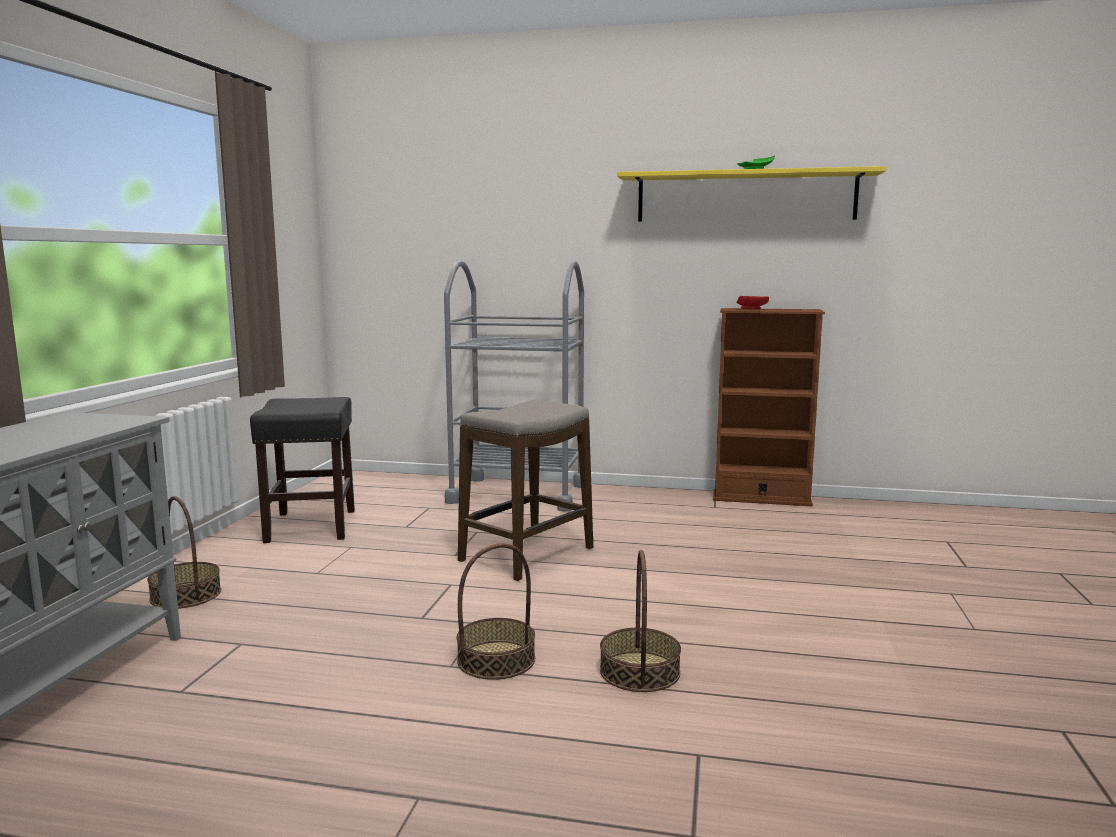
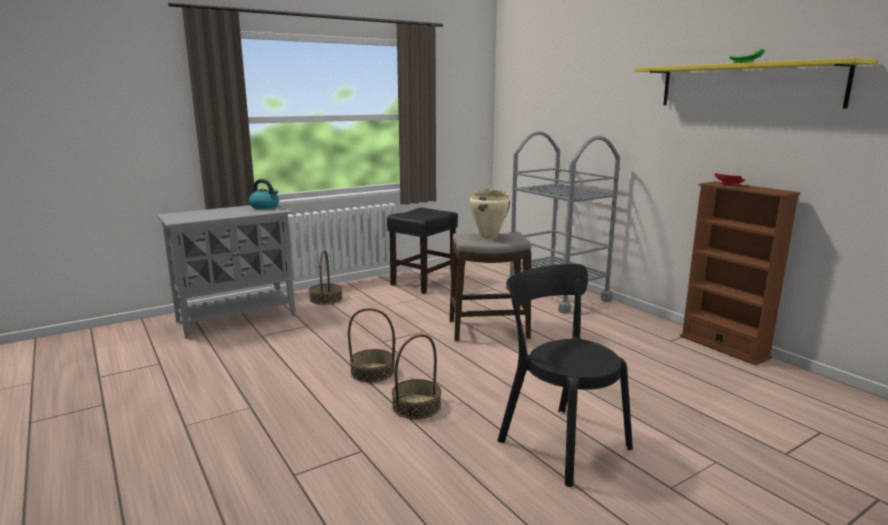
camera: 45 degrees right, 5 degrees up
(79, 419) = (265, 207): none -> kettle
(520, 410) = (489, 237): none -> beige cooking pot
(834, 634) = (559, 441): none -> black chair

